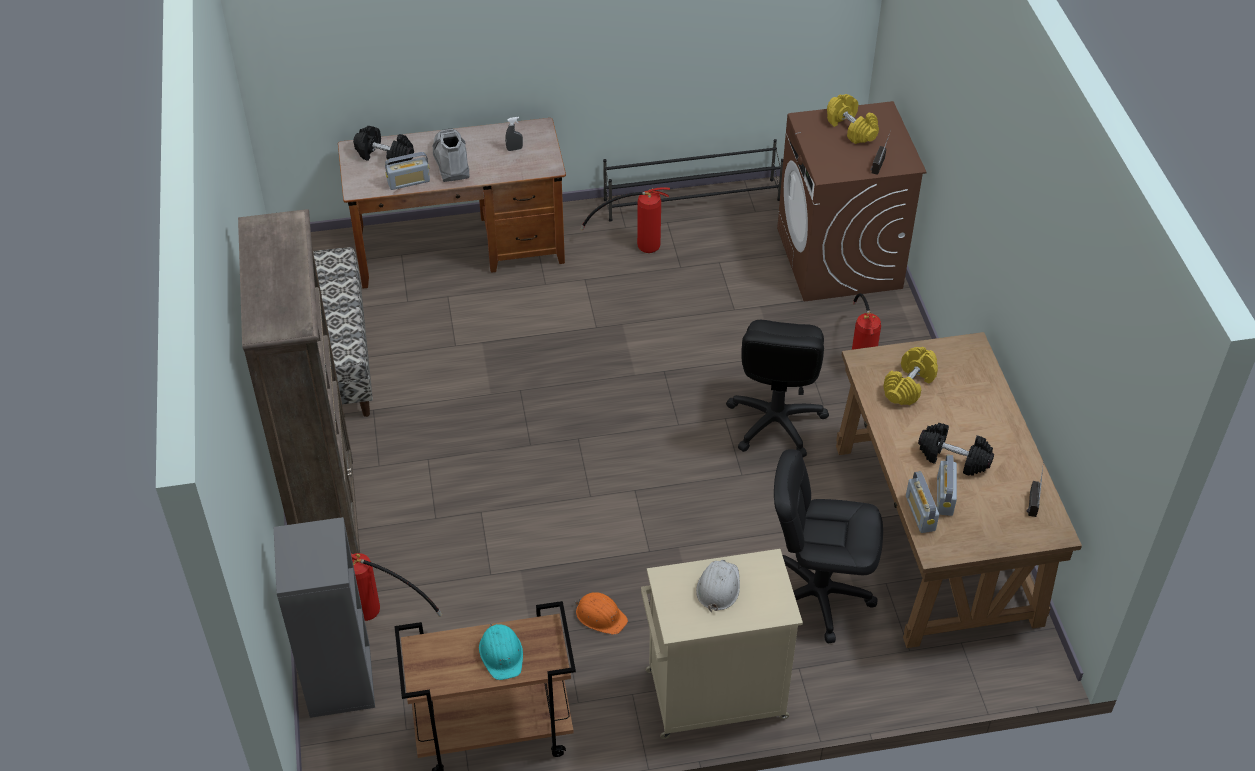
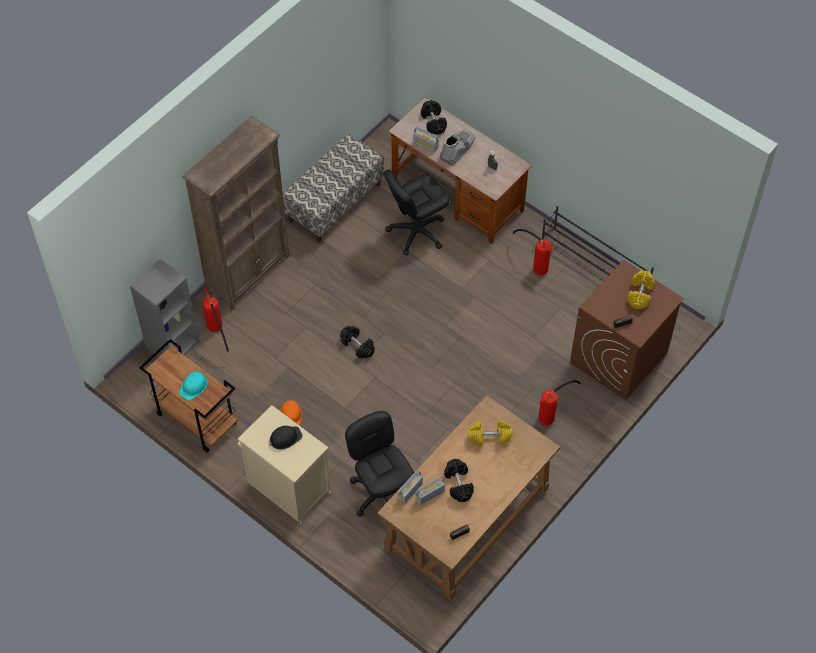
camera: 50 degrees right, 10 degrees up
(569, 477) = (357, 346): none -> black dumbbell
(718, 587) = (285, 438): white hard hat -> black hard hat
(775, 422) = (473, 405): black office chair -> black office chair (416, 232)

